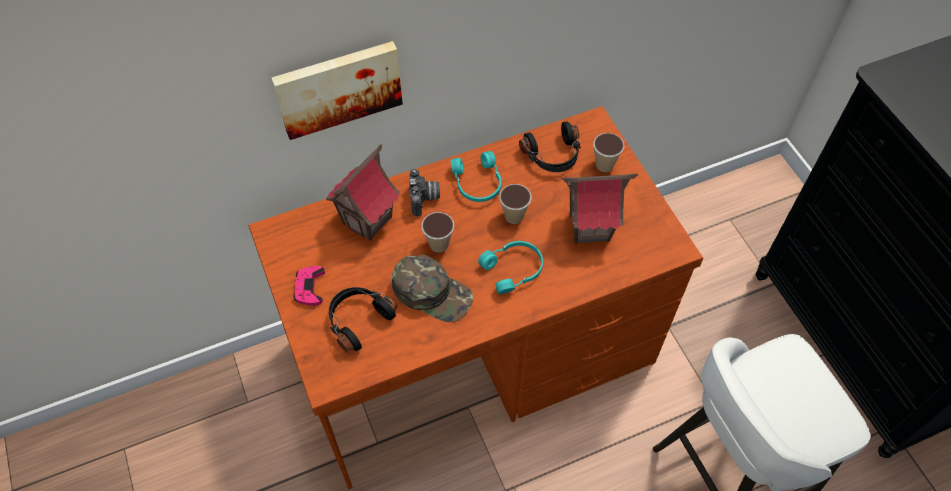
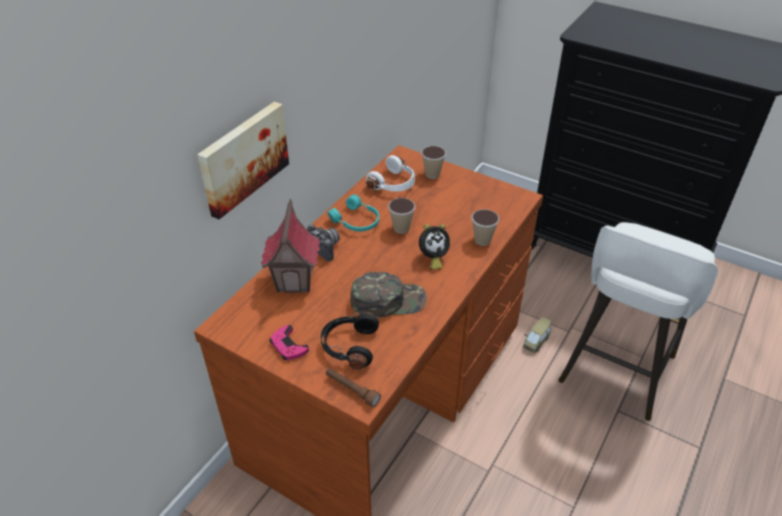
camera: 35 degrees left, 15 degrees down
(325, 366) = (352, 390): none -> brown flashlight
(439, 244) = (364, 269): cup -> cup (482, 240)
(513, 270) = (432, 258): turquoise headphones -> alarm clock
(553, 156) = (394, 184): black headphones -> white headphones
(589, 227) = (457, 211): toy house -> none
(666, 391) = (535, 342): none -> toy car

